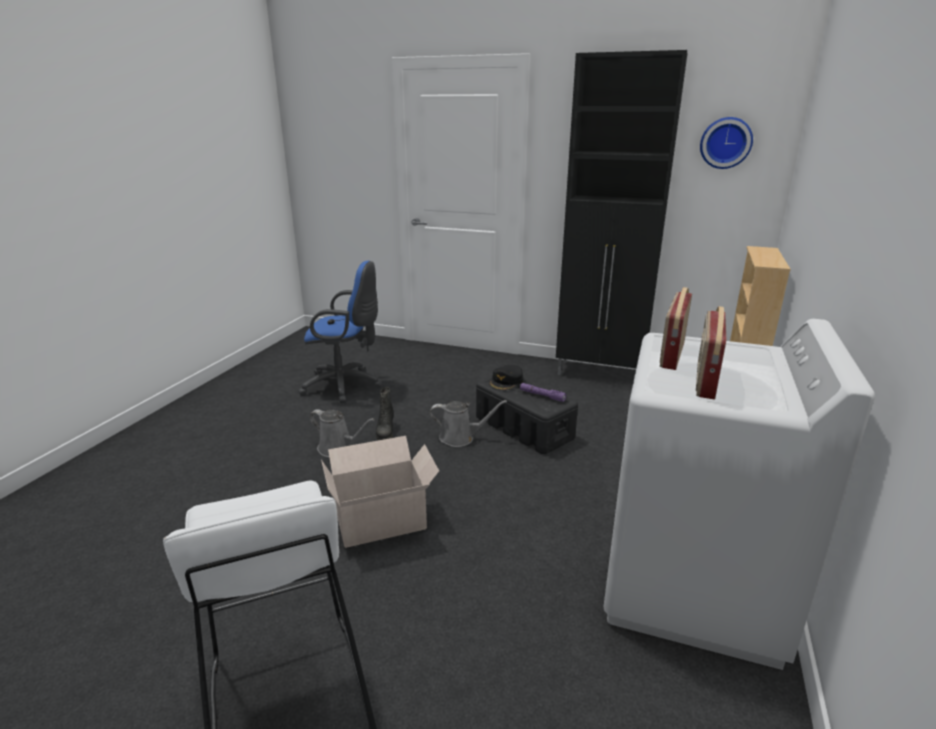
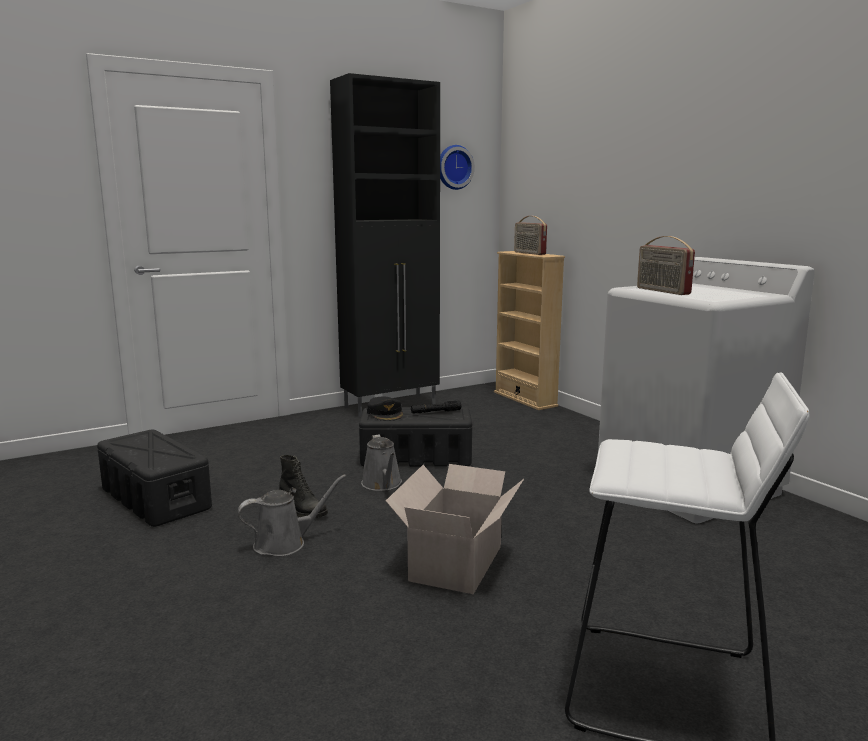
camera: 50 degrees left, 10 degrees down
(346, 386) = (156, 499): blue office chair -> black storage box
(460, 438) = (382, 484): grey watering can -> grey watering can turned 120 degrees clockwise
(542, 396) = (435, 412): purple flashlight -> black flashlight
(704, 380) = (713, 294): radio -> radio (529, 253)

